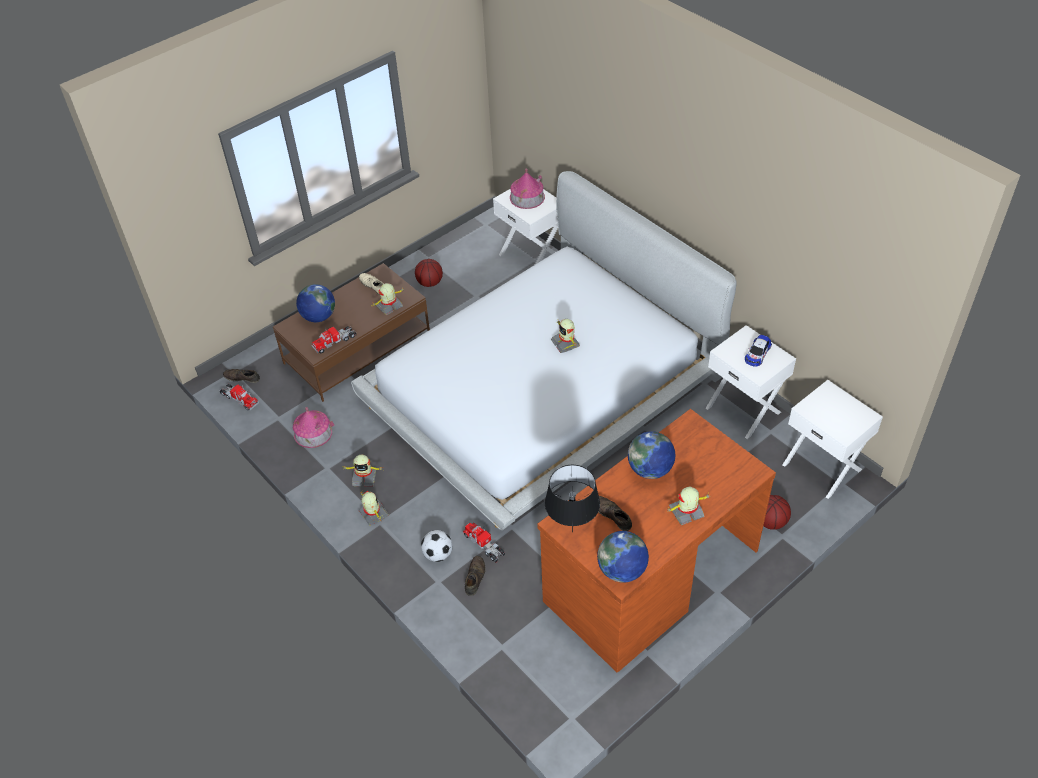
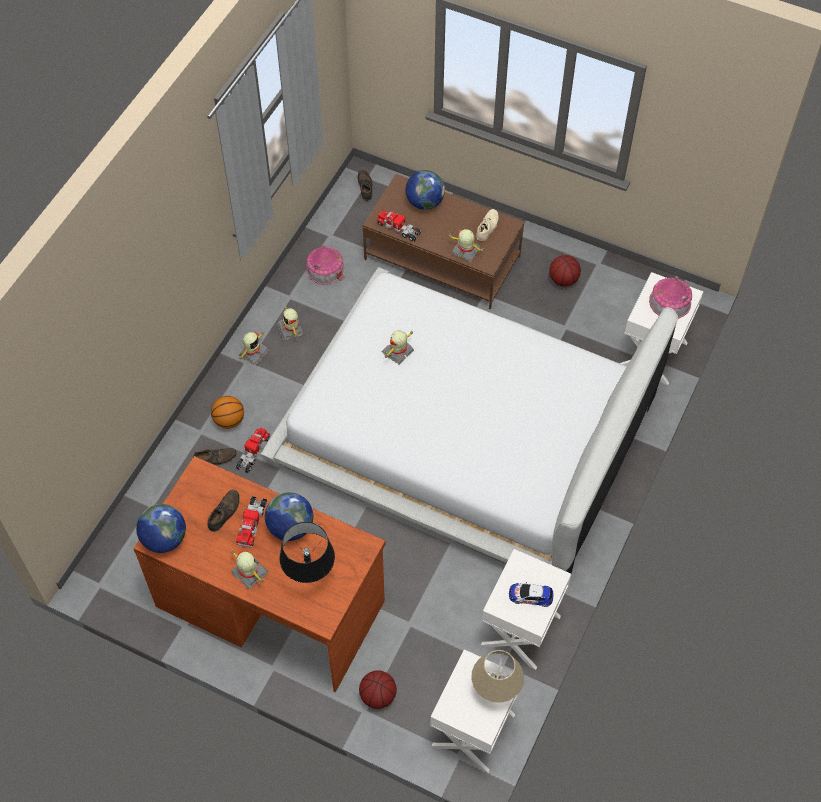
camera: 65 degrees right, 10 degrees up
(239, 399) = (339, 197): toy truck -> toy truck (252, 523)
(438, 554) = (229, 420): football -> basketball
(566, 343) = (476, 416): toy robot -> toy robot (398, 352)
(572, 531) = (194, 486): black table lamp -> black table lamp (310, 578)
(833, 399) = (495, 688): none -> beige table lamp

